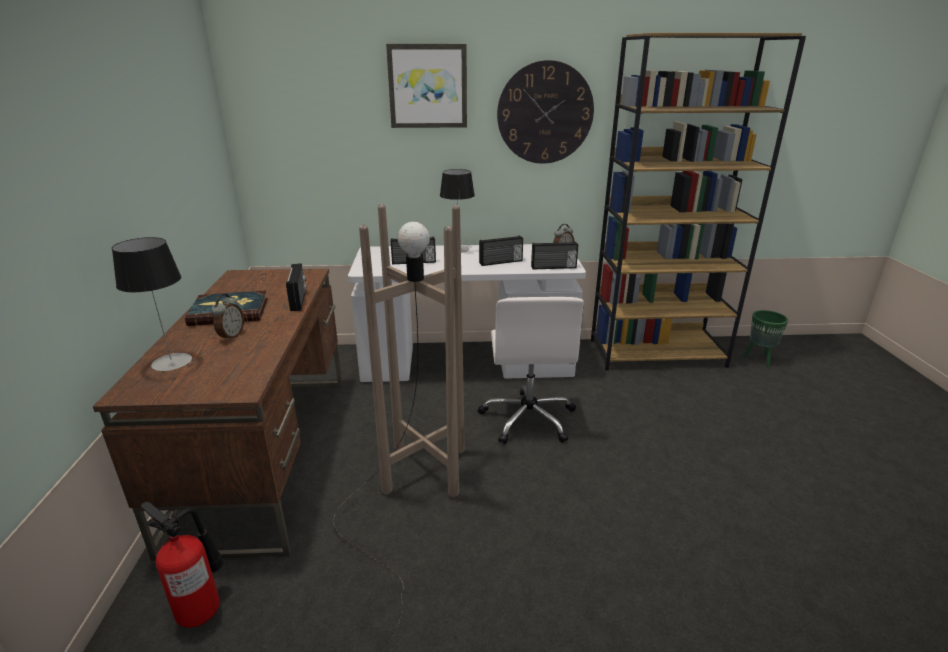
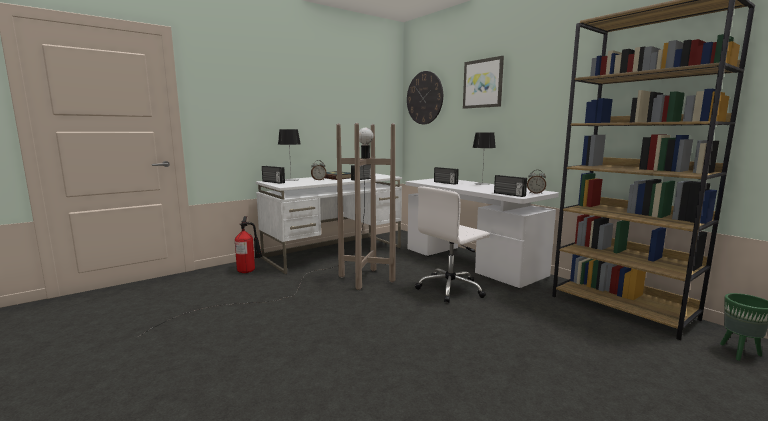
camera: 55 degrees right, 15 degrees down
(267, 453) = (334, 253): brown desk -> white desk
(501, 262) = (487, 189): radio -> radio (273, 182)
(545, 113) = (549, 94): wall clock -> wall clock (424, 98)

